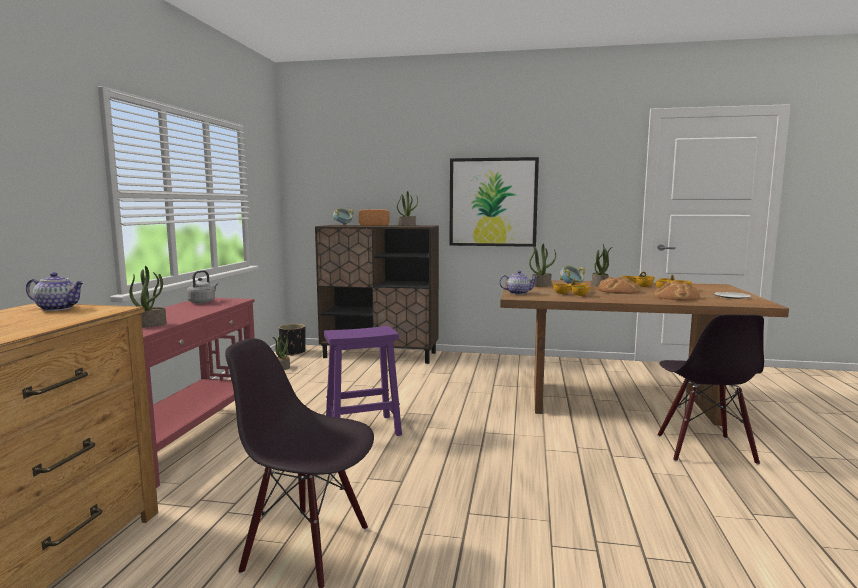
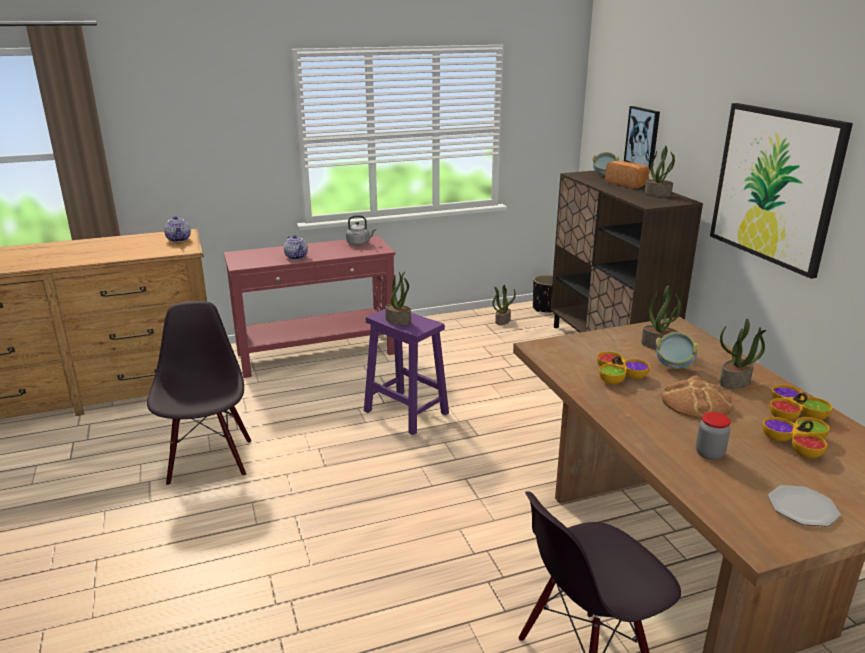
camera: 60 degrees right, 15 degrees up
(149, 325) = (266, 259): potted plant -> potted plant (399, 321)
(361, 195) = (643, 137): none -> picture
(518, 293) = (570, 344): teapot -> teapot (297, 257)
(675, 297) = (709, 453): bread -> jar

